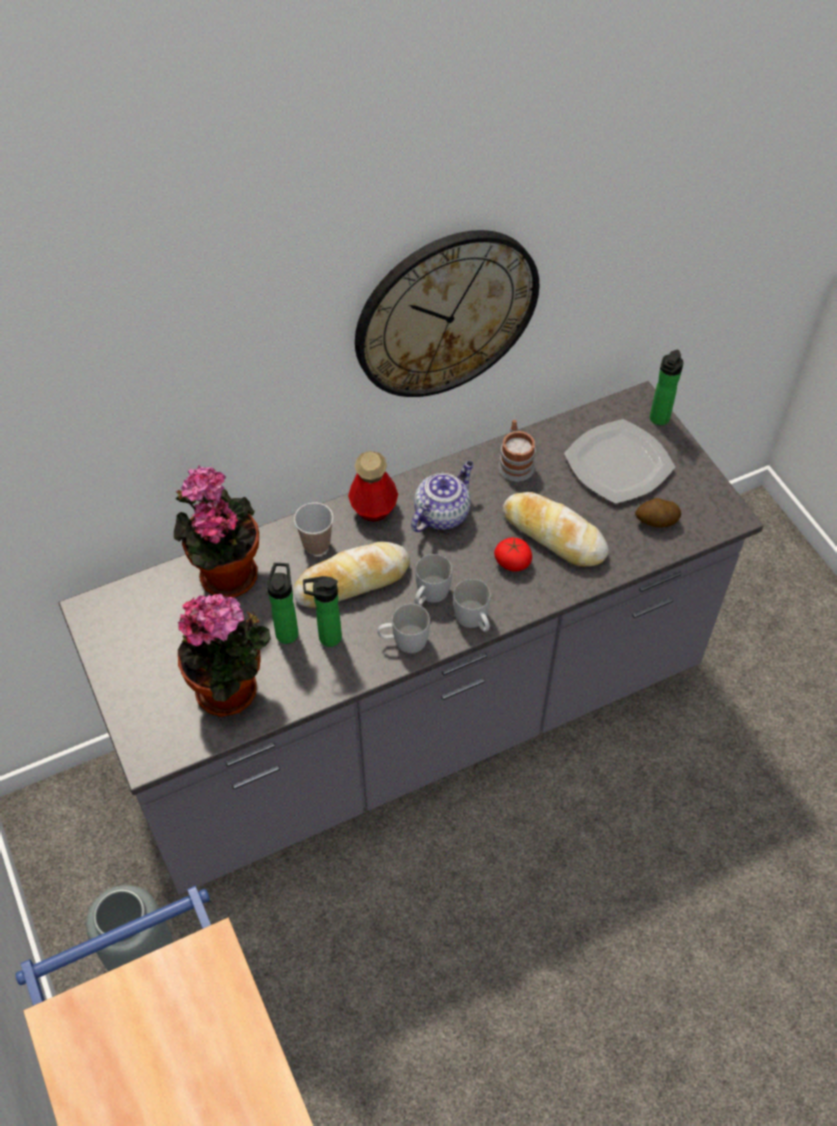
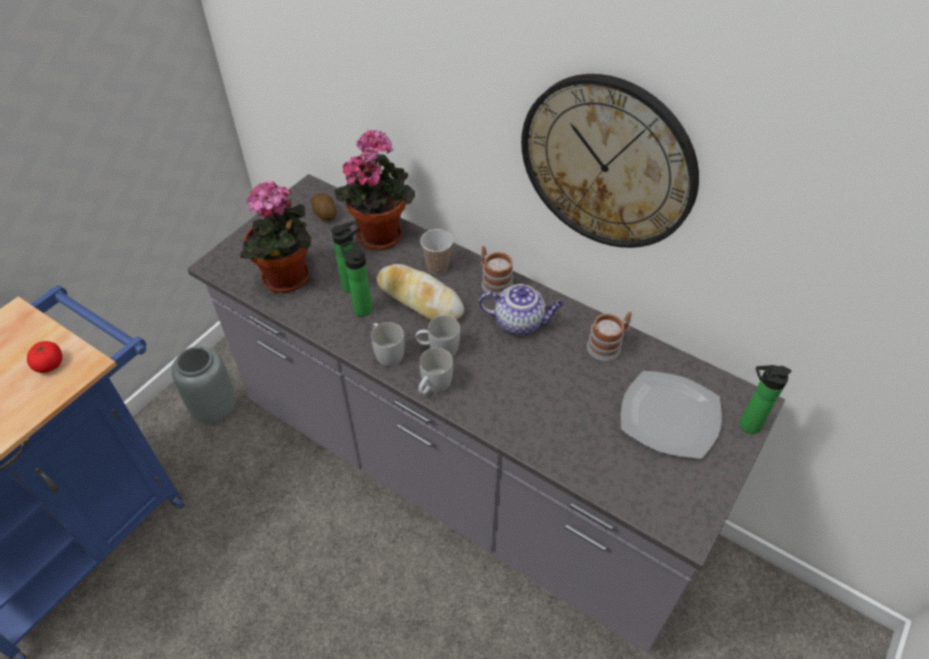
camera: 60 degrees right, 5 degrees down
(373, 508) = (493, 282): bottle -> mug
(512, 562) = (508, 386): tomato -> tomato (49, 364)
(554, 535) = (556, 402): bread -> none
(656, 521) = (631, 471): potato -> potato (325, 214)

